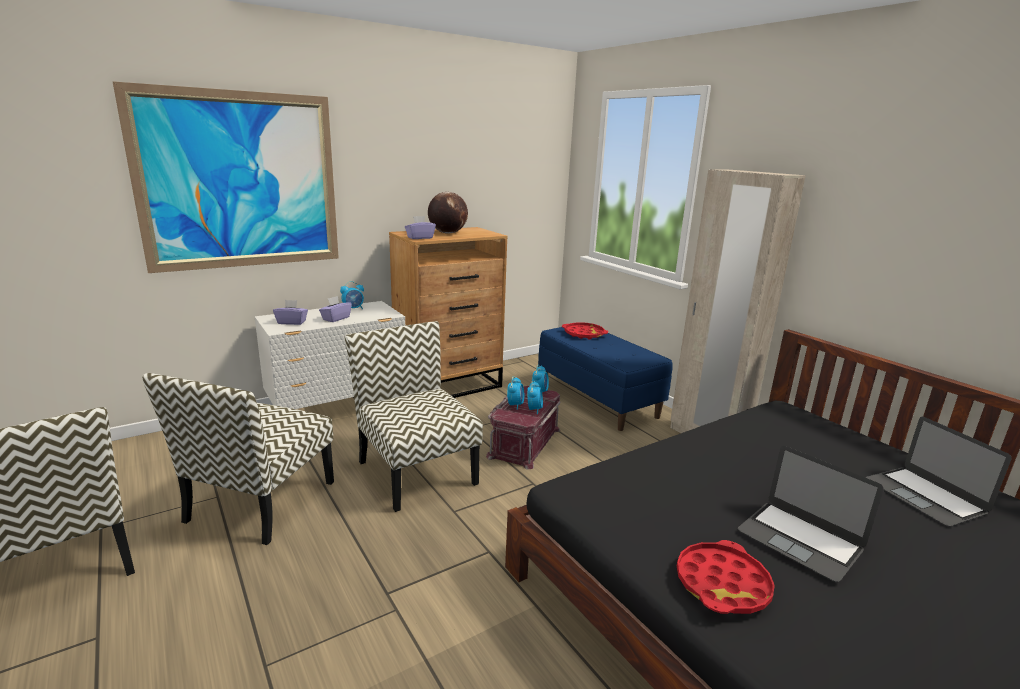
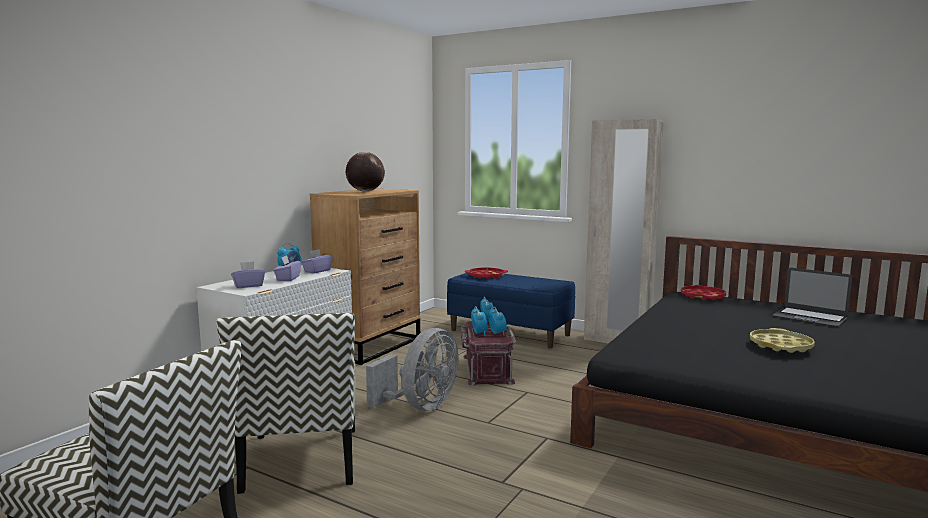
camera: 25 degrees left, 10 degrees down
(240, 181) = (184, 142): picture -> none
(415, 471) = (421, 406): chair -> grey fan
(420, 237) = (352, 194): purple tissue box -> purple tissue box (317, 271)
(722, 584) = (771, 372): red tray -> red tray (702, 296)
(799, 539) = (780, 346): laptop -> yellow tray

